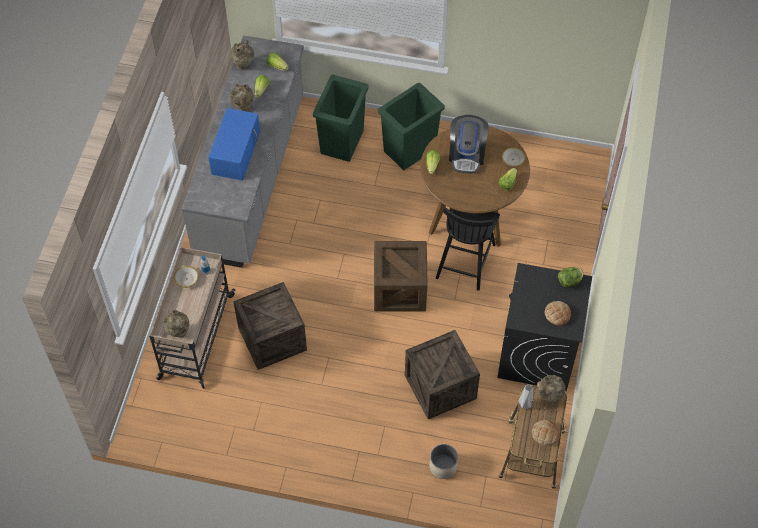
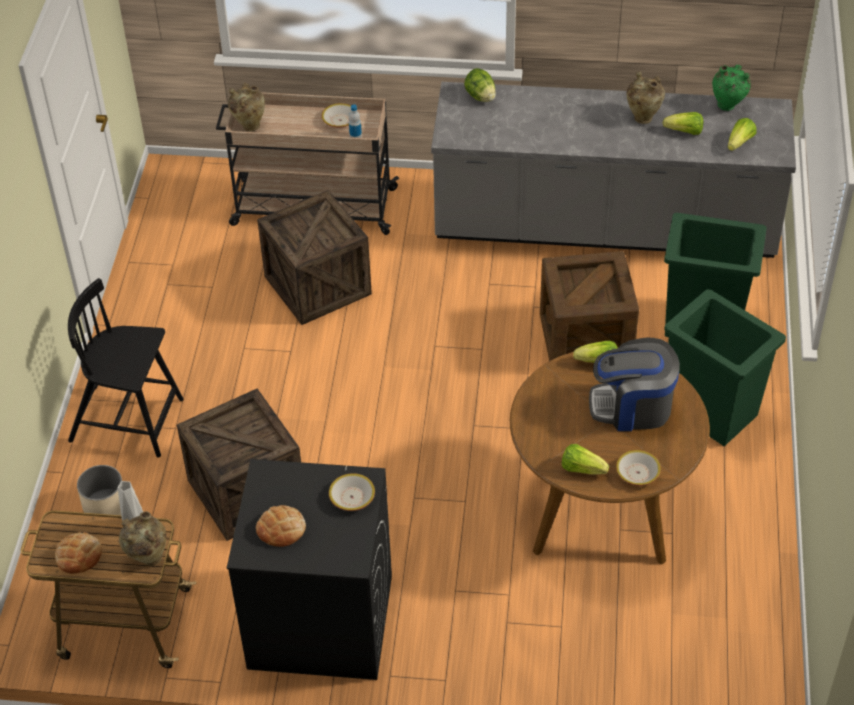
camera: 85 degrees right, 10 degrees down
(236, 151) = (556, 120): blue microwave -> none
(243, 66) = (727, 107): beige vase -> green vase
(399, 289) = (423, 424): crate -> crate (585, 339)
(465, 260) = (496, 506): black chair -> black chair (129, 421)
(537, 279) = (351, 497): none -> bowl
(569, 281) = (352, 544): lettuce -> lettuce (480, 97)

